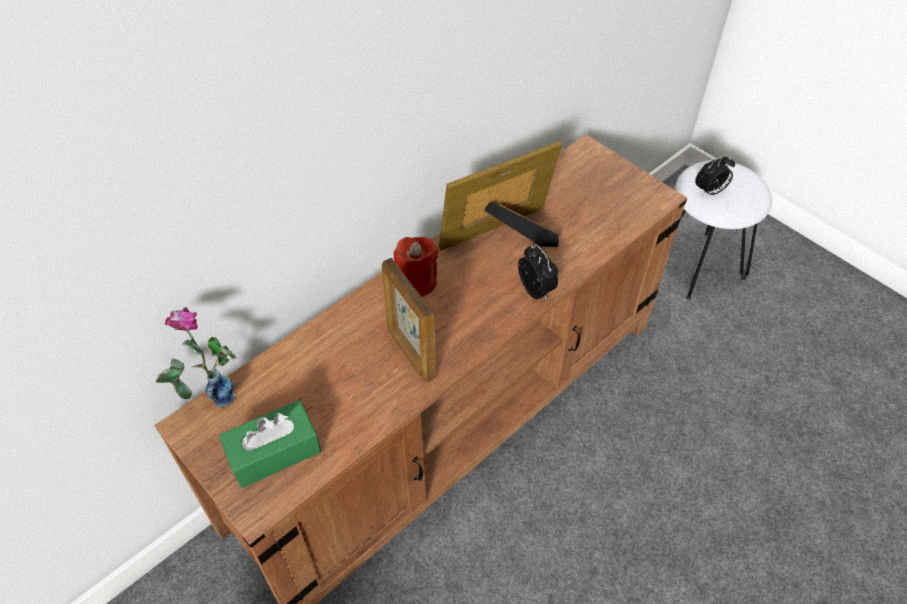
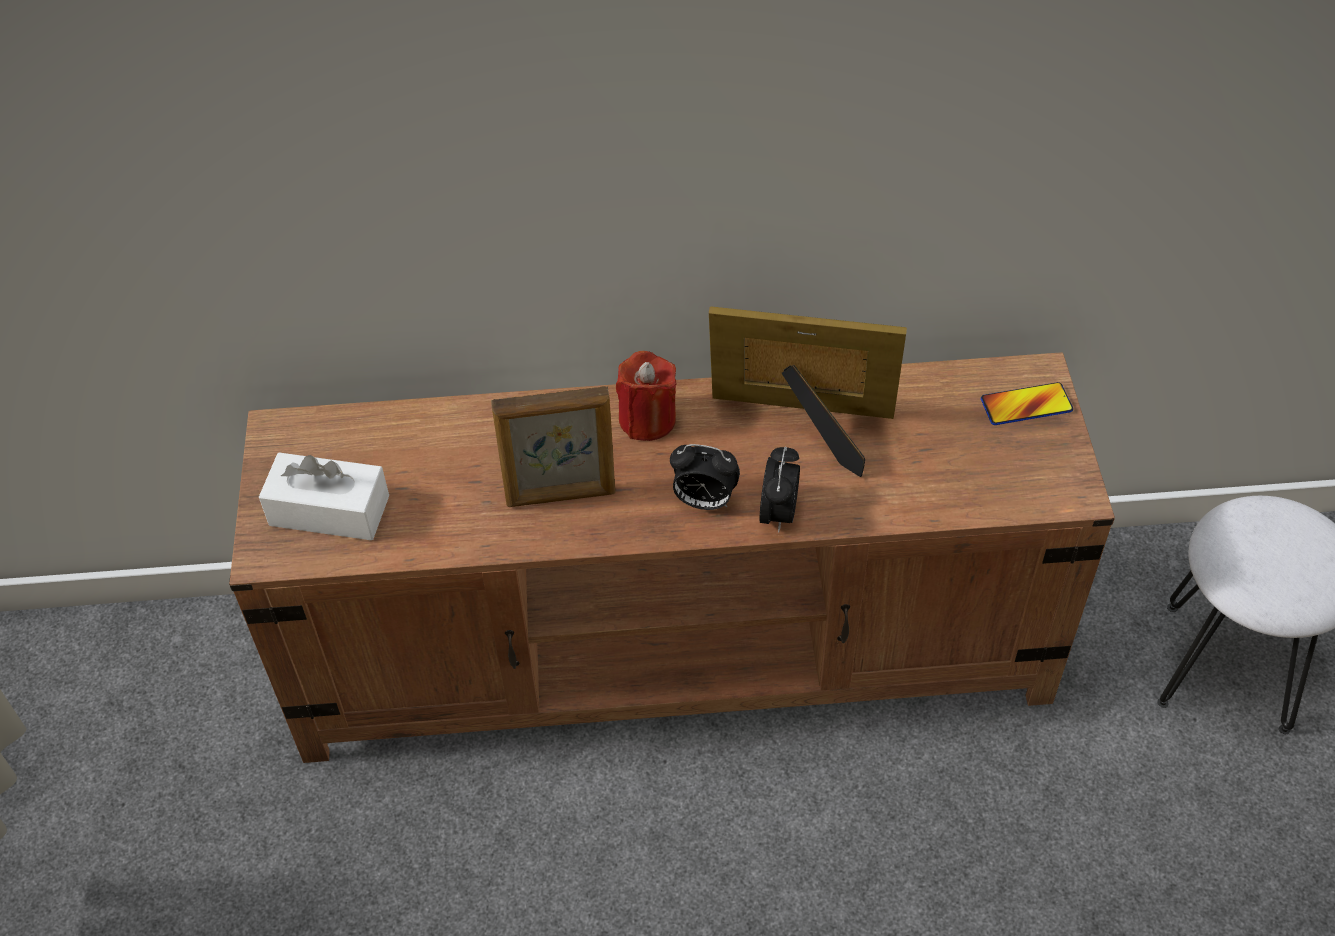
camera: 40 degrees right, 0 degrees up
(209, 399) = (319, 415): vase -> none
(274, 452) = (329, 510): green tissue box -> white tissue box
(410, 353) = (561, 496): picture frame -> picture frame turned 105 degrees counterclockwise
(596, 167) = (1026, 405): none -> phone
(709, 191) = (1244, 547): alarm clock -> alarm clock (703, 501)

